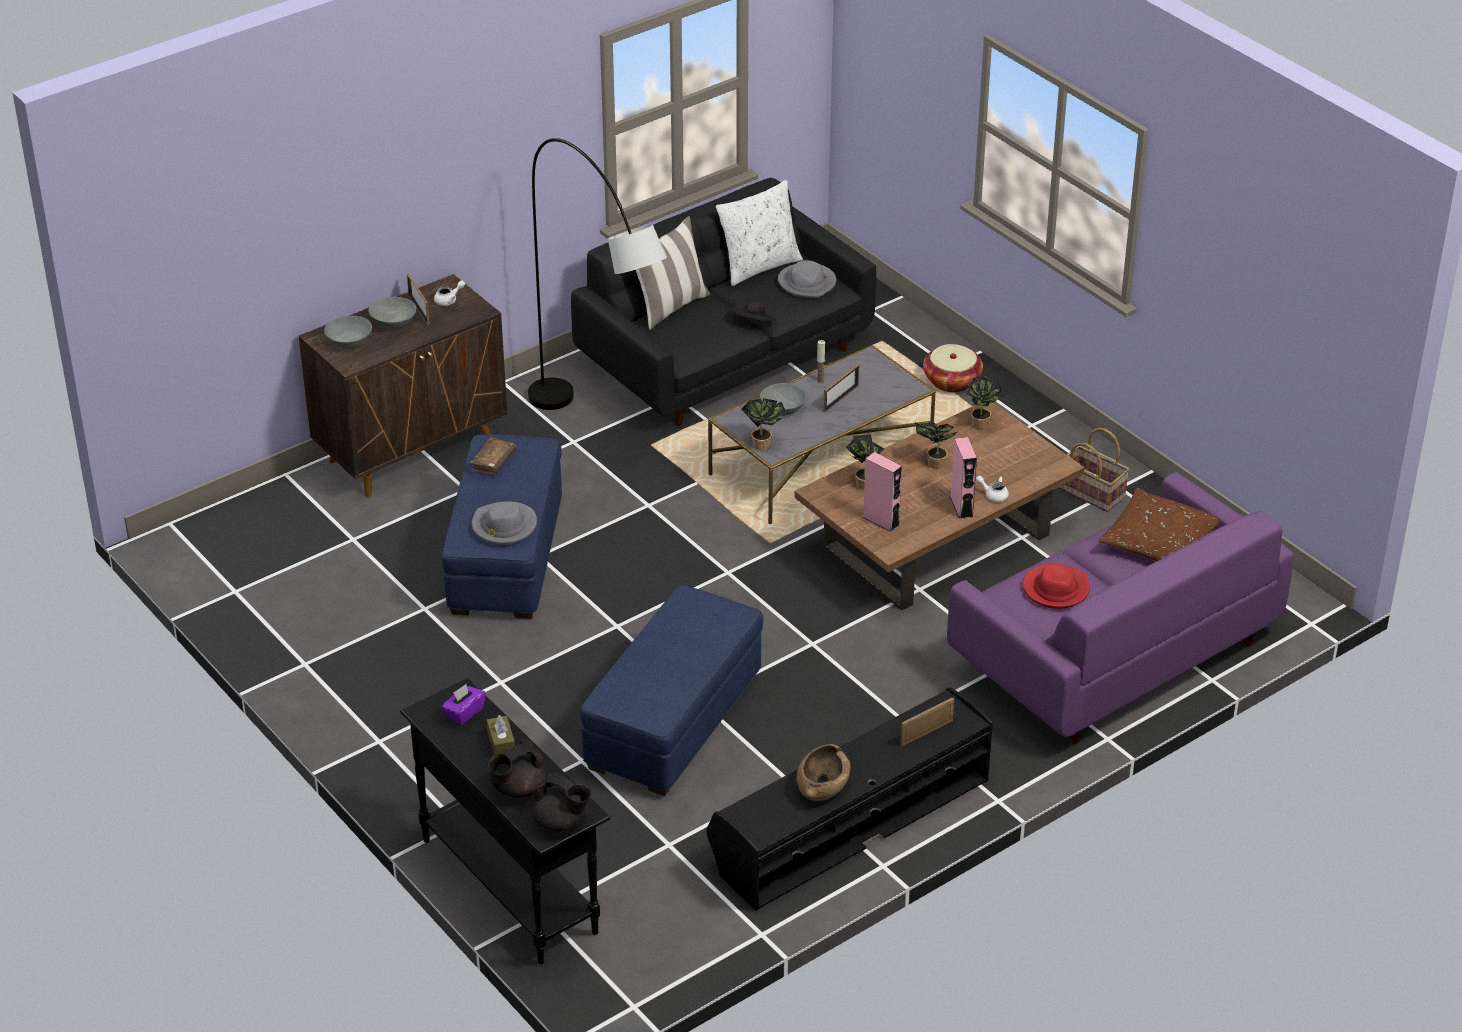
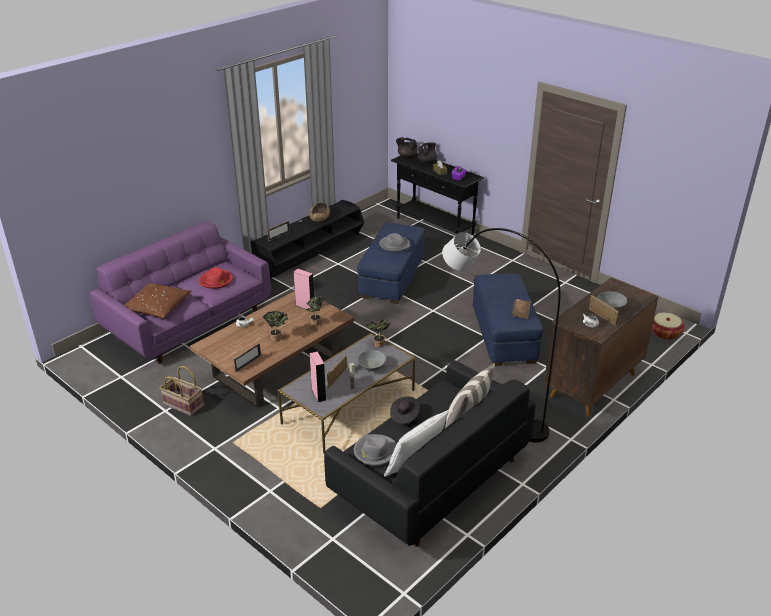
camera: 170 degrees right, 5 degrees down
(350, 342) = (625, 294): grey bowl -> none
(504, 526) = (496, 283): grey hat -> grey hat (394, 245)
(952, 381) = (267, 477): basket -> basket (664, 333)
(961, 507) = (262, 317): pink speaker -> pink speaker (318, 394)
(983, 425) = (248, 364): potted plant -> picture frame

